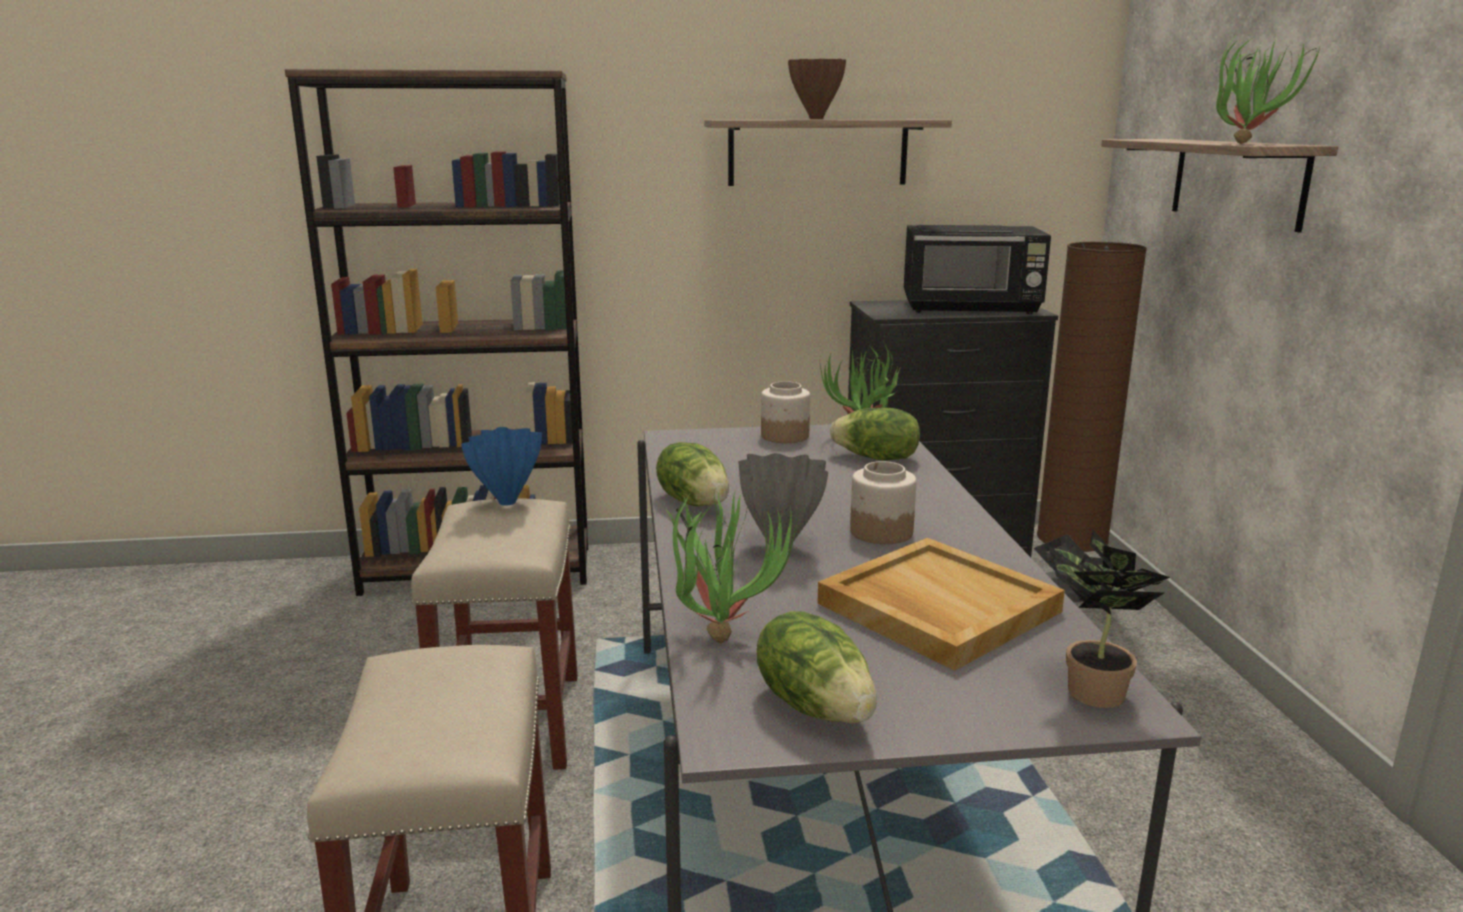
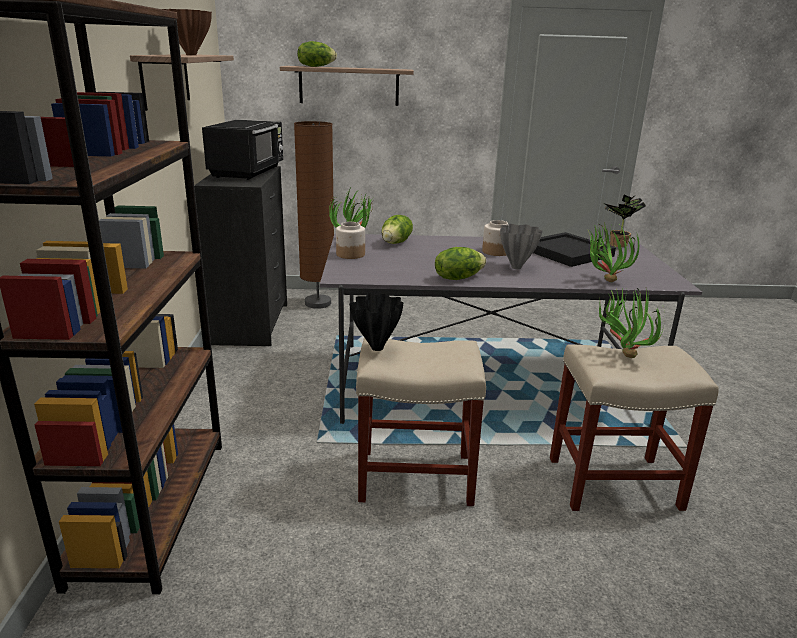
camera: 85 degrees left, 5 degrees up
(509, 502) = (377, 347): blue vase -> black vase
(815, 705) = (649, 273): lettuce -> lettuce (316, 66)
(936, 607) = (567, 253): beige tray -> black tray
(1246, 143) = (387, 69): potted plant -> potted plant (622, 354)

